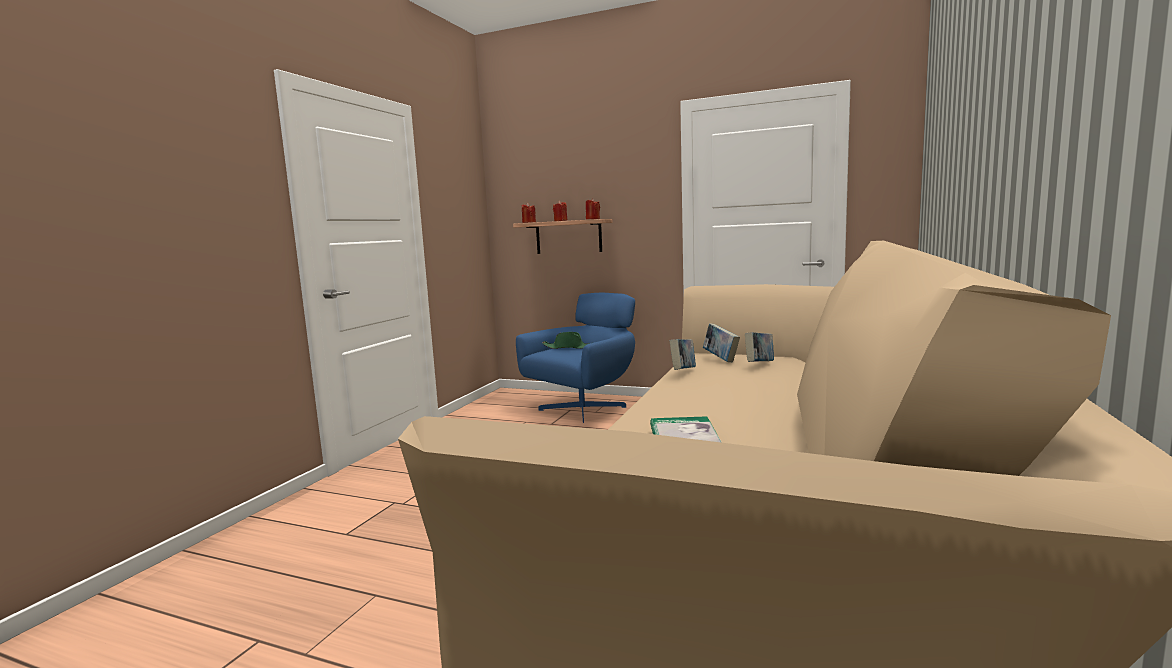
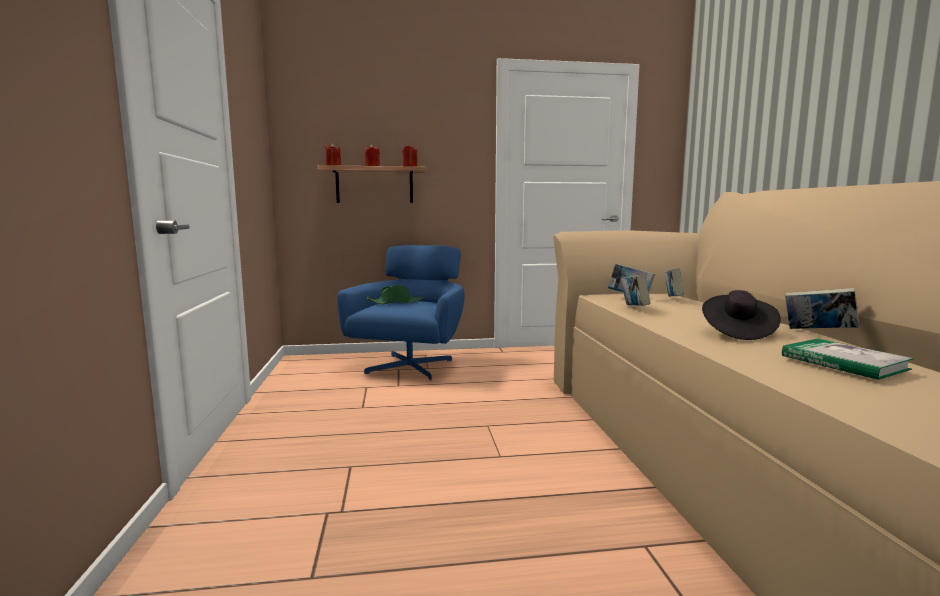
camera: 30 degrees left, 0 degrees up
(686, 403) = (737, 332): none -> black hat
(772, 412) = (818, 332): none -> book

